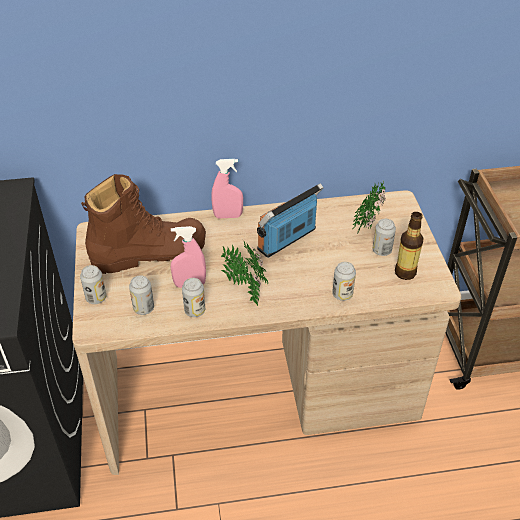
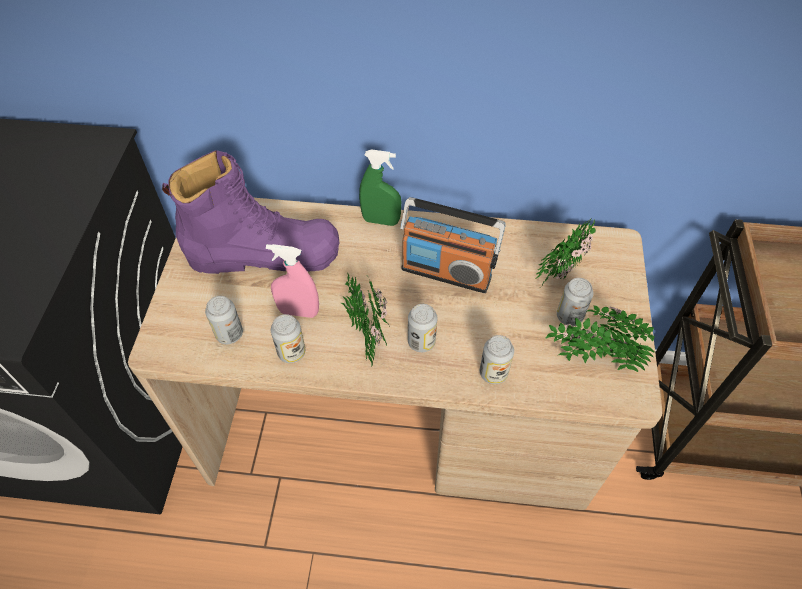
camera: 15 degrees right, 10 degrees up
(96, 298) = (177, 305): can -> can (421, 342)
(149, 252) = (264, 253): brown boot -> purple boot
(228, 216) = (381, 220): pink spray bottle -> green spray bottle
(287, 239) = (446, 272): radio -> radio turned 135 degrees counterclockwise
(405, 272) = (591, 358): bottle -> potted plant

